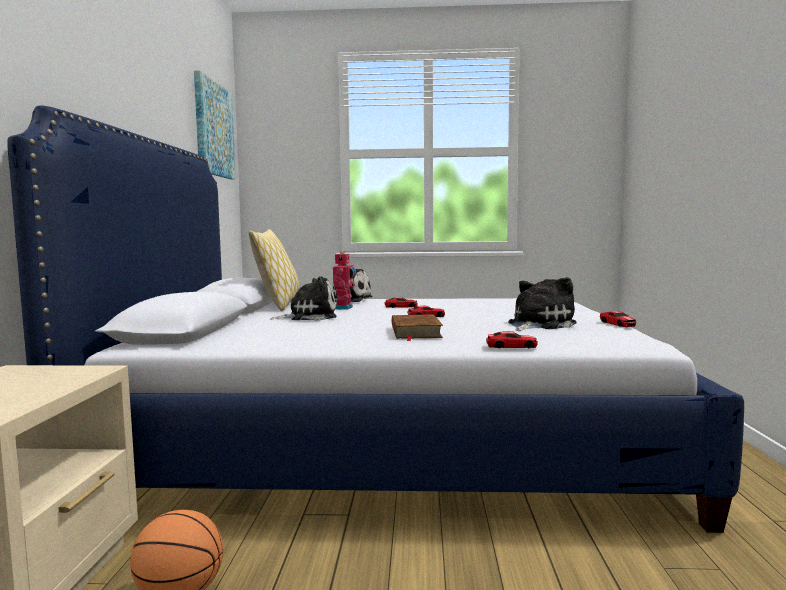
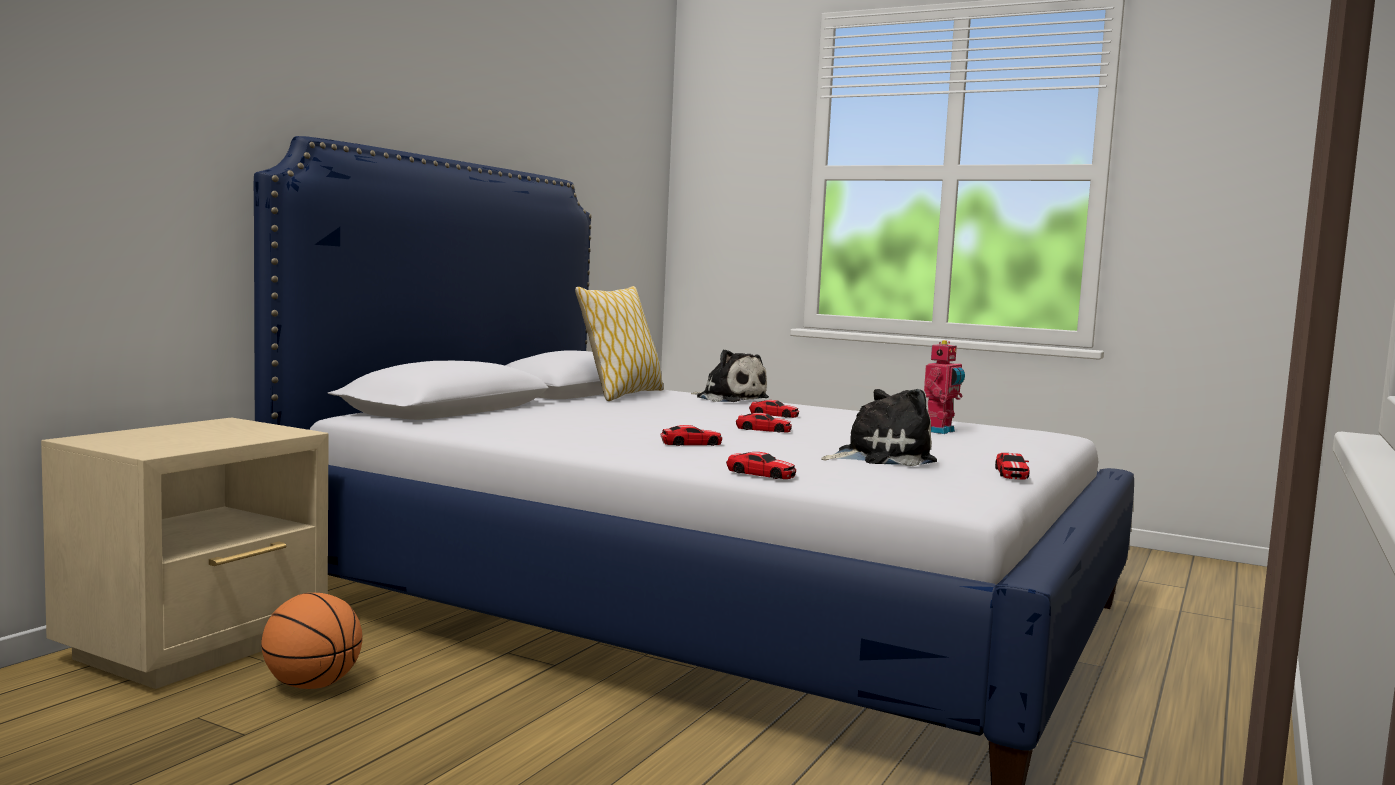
camera: 25 degrees right, 0 degrees up
(213, 129) = (616, 138): picture -> none
(309, 317) = (621, 411): plush toy -> none
(344, 308) = (696, 407): toy robot -> toy robot (940, 431)
(415, 332) = (691, 443): brown book -> toy car

